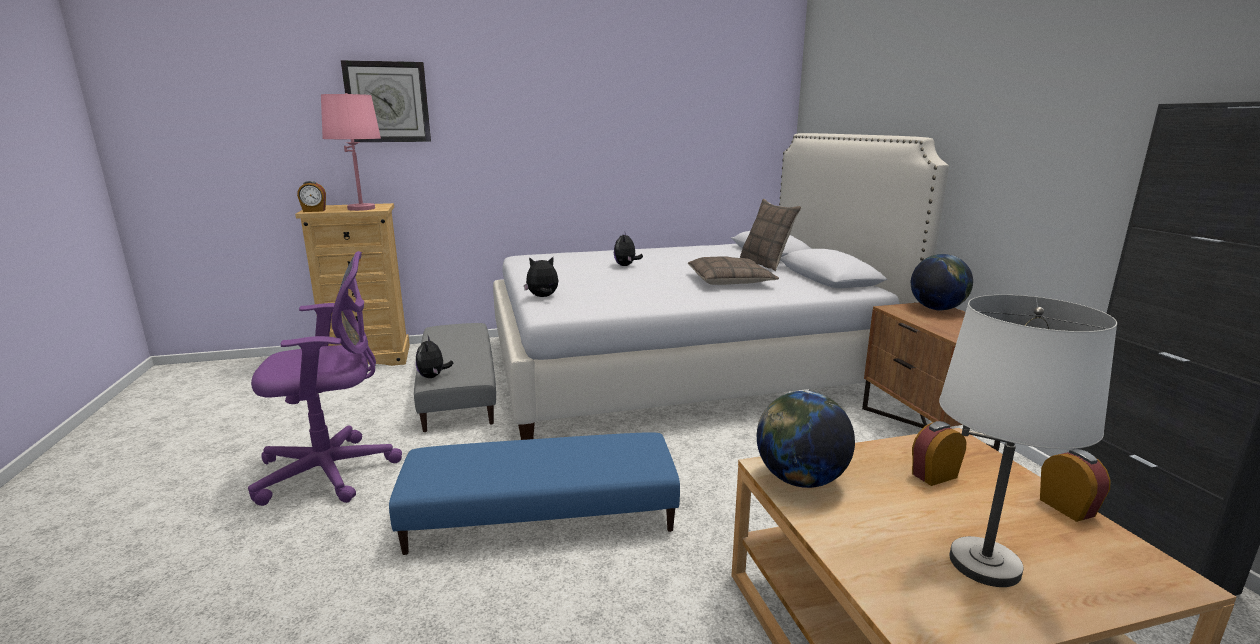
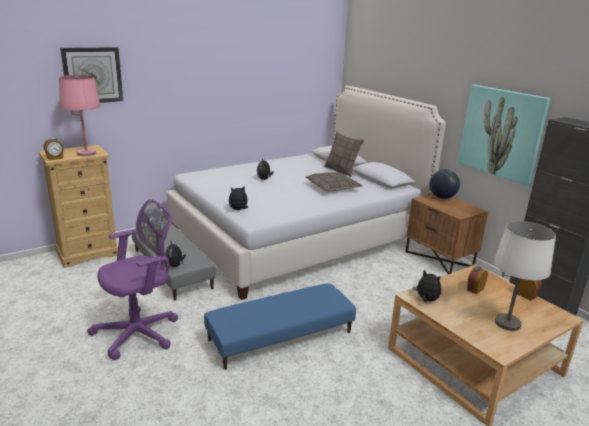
camera: 20 degrees left, 5 degrees up
(800, 480) = (426, 300): globe -> plush toy
(1060, 170) = (501, 133): none -> picture

